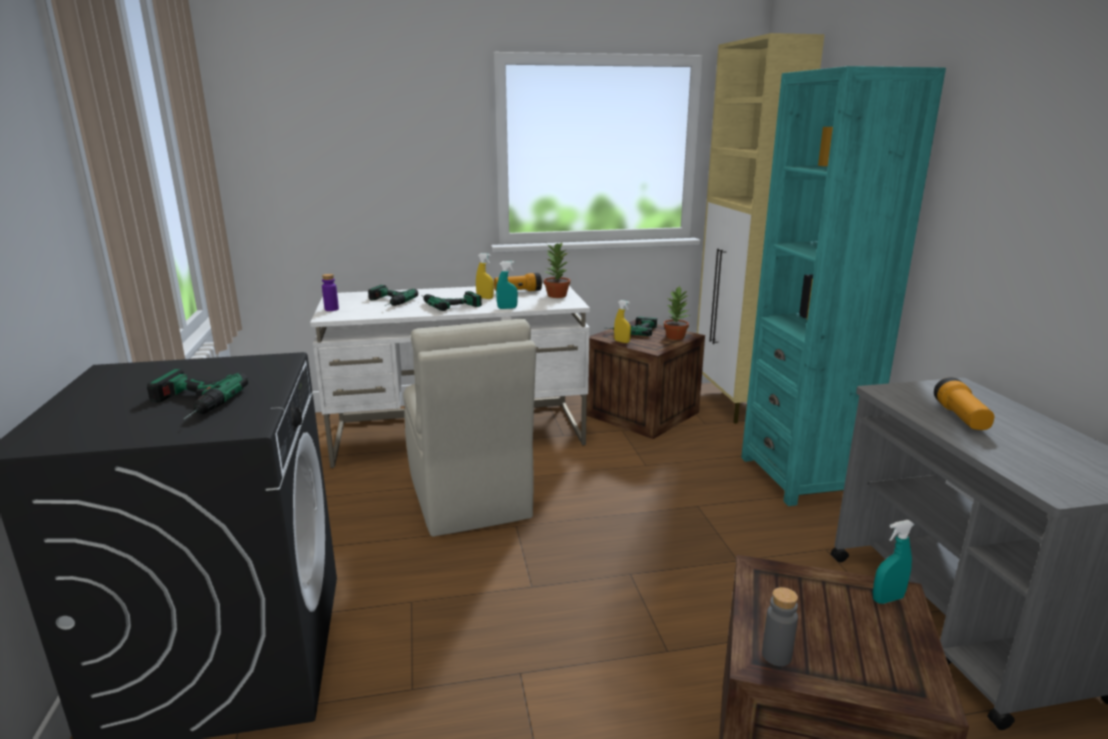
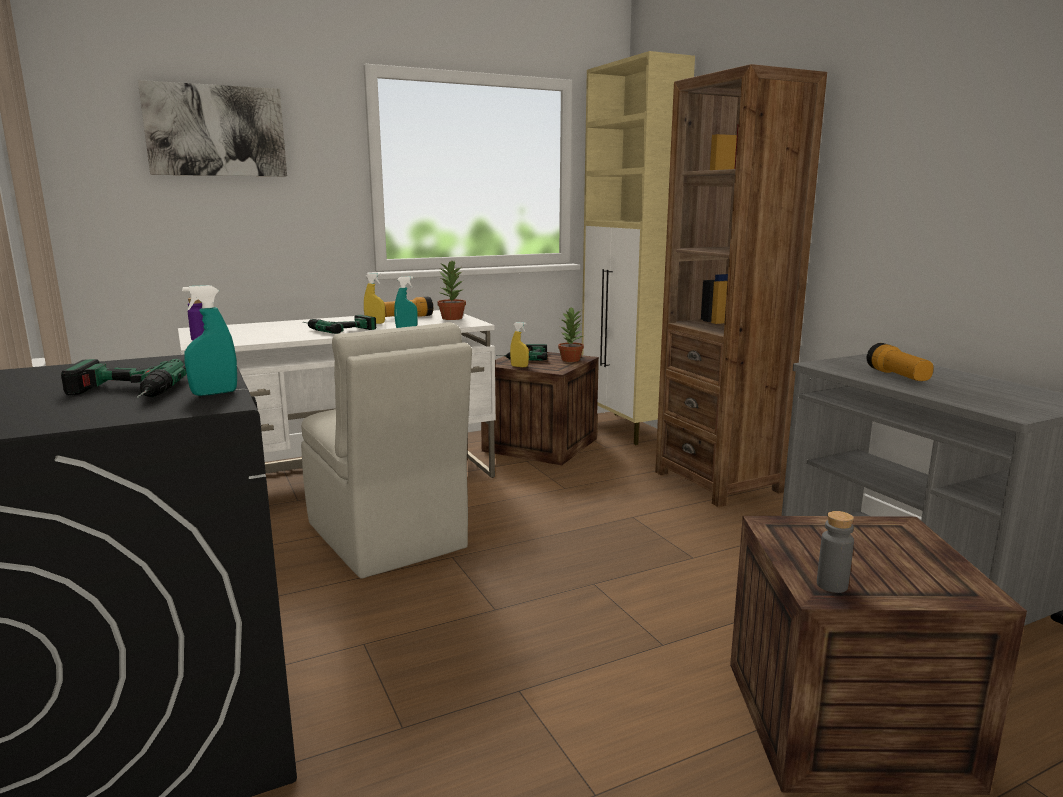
camera: 15 degrees left, 5 degrees down
(360, 120) = (215, 131): none -> picture
(386, 302) = (262, 331): power drill -> none
(801, 476) = (718, 481): turquoise bookcase -> brown bookcase
(887, 599) = (897, 530): turquoise spray bottle -> turquoise spray bottle (214, 393)

